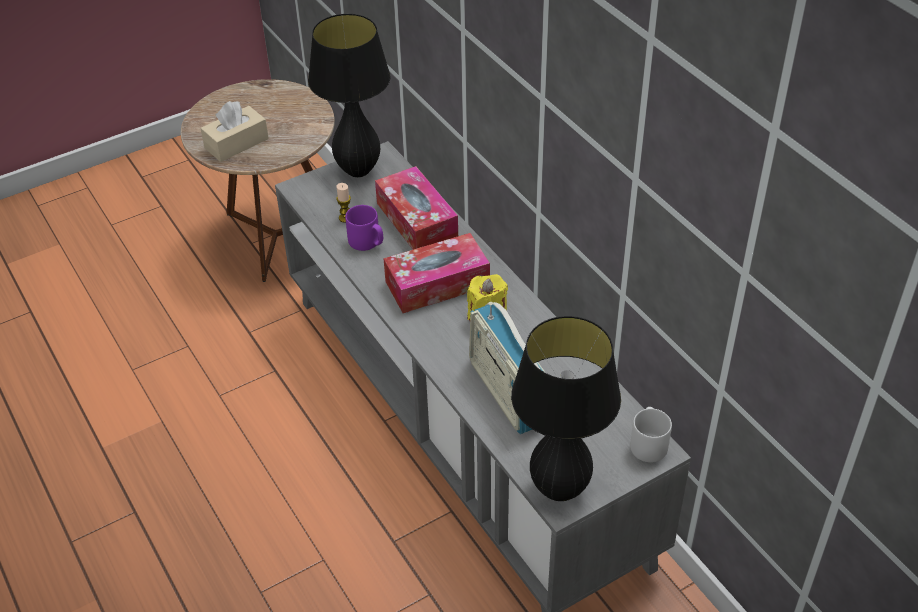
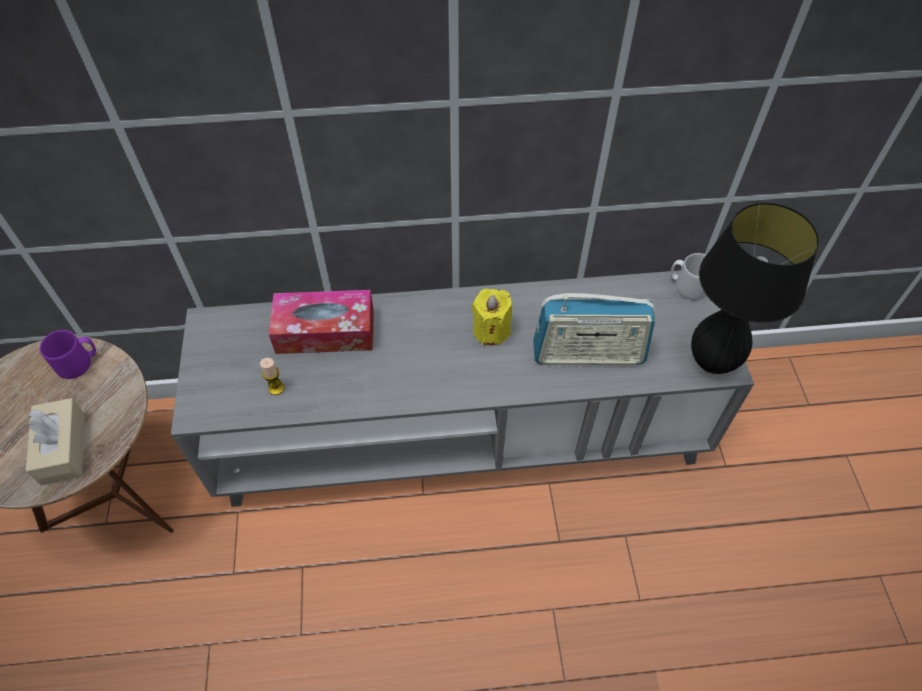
camera: 65 degrees left, 10 degrees up
(358, 171) = (212, 350): black table lamp -> none
(367, 242) = (326, 383): purple mug -> purple mug (78, 363)
(437, 284) = (423, 349): tissue box -> none

